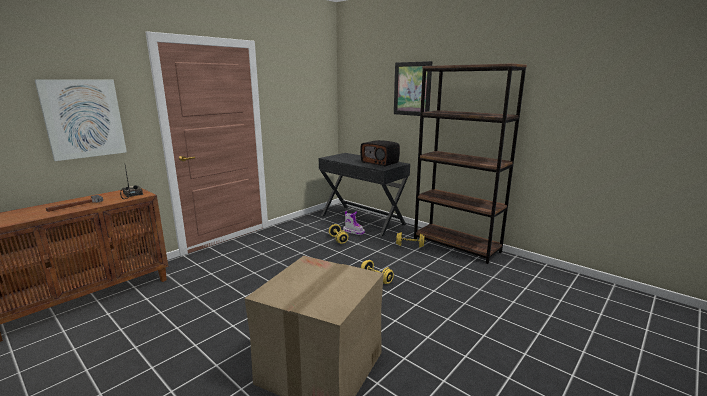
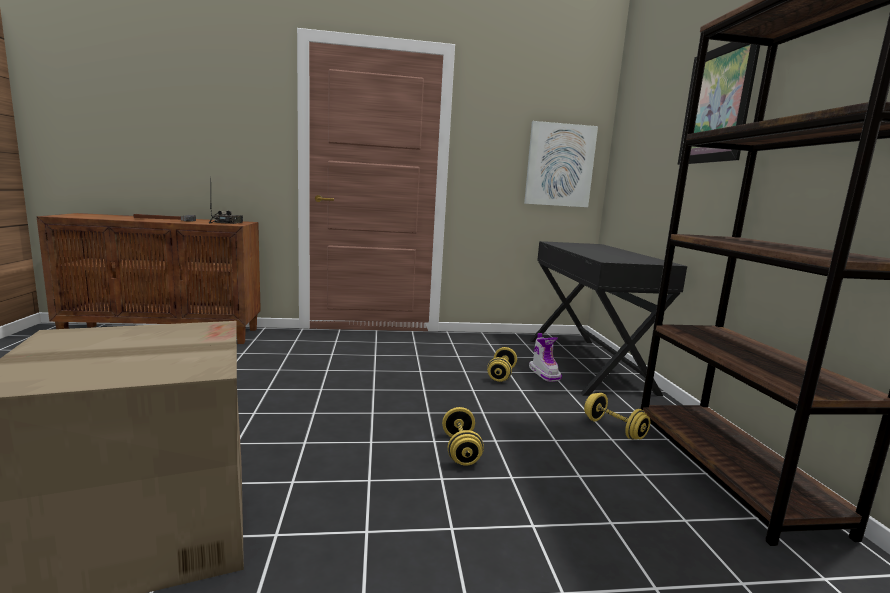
camera: 40 degrees right, 5 degrees down
(83, 118) = (211, 129): picture -> picture (559, 165)
(380, 162) = (626, 256): radio -> none

